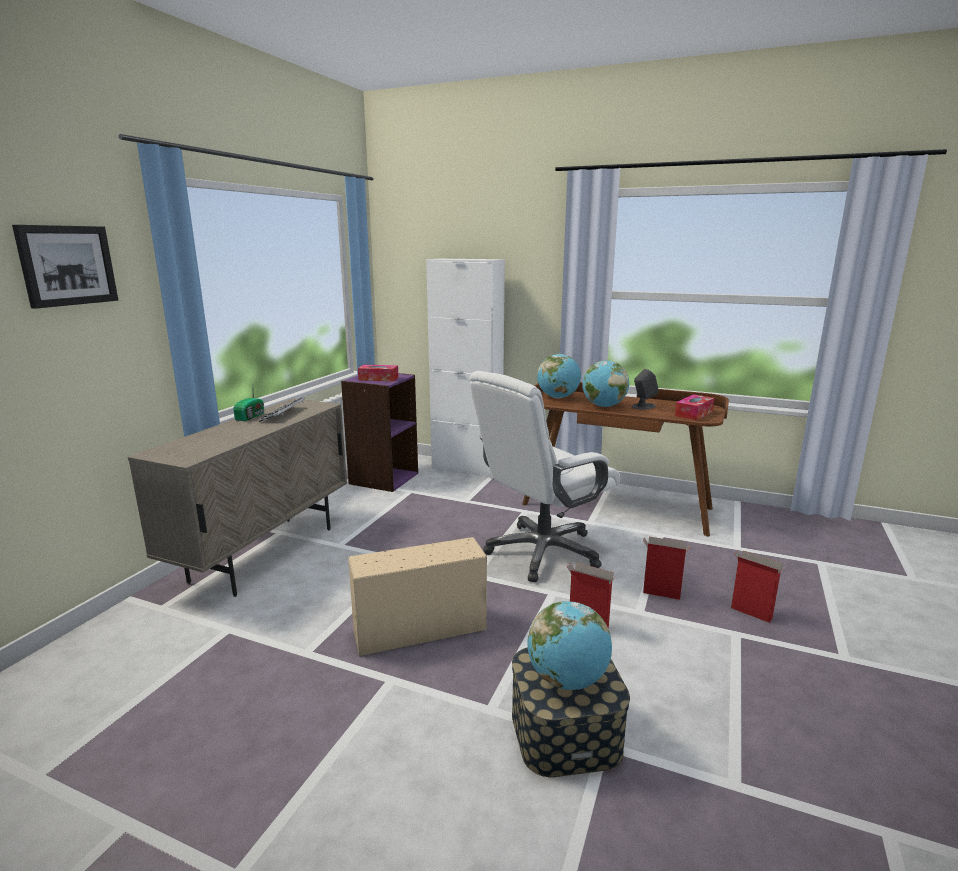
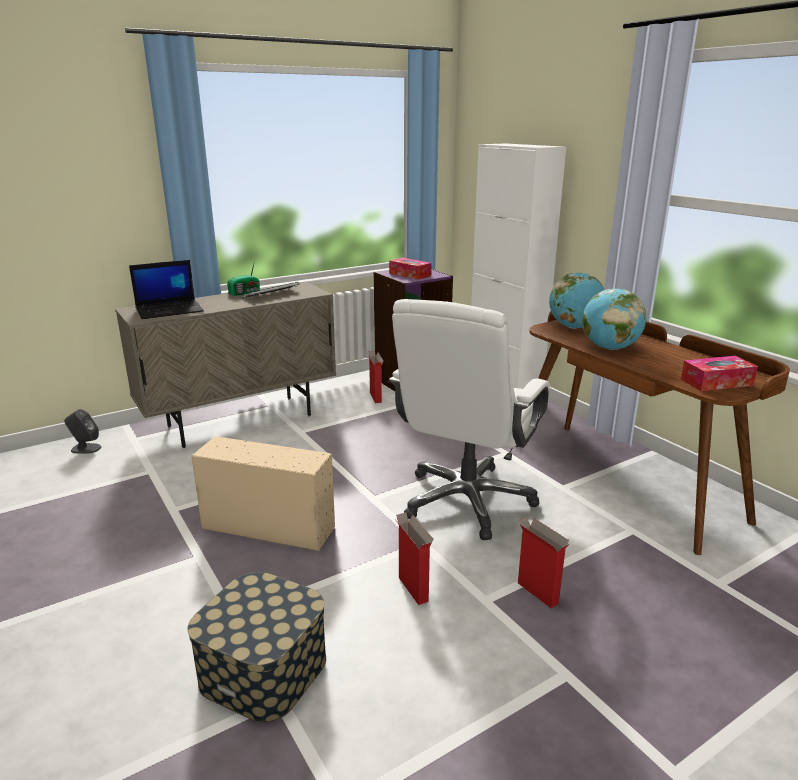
camera: 35 degrees right, 5 degrees up
(67, 265) = (82, 144): picture -> none
(202, 445) = (170, 310): none -> laptop
(542, 552) = (467, 500): white office chair -> white office chair turned 60 degrees counterclockwise
(567, 680) = (253, 615): globe -> none
(643, 406) = (662, 359): grey speaker -> grey speaker (85, 448)
(750, 612) = (620, 661): cardboard box -> cardboard box (375, 397)

